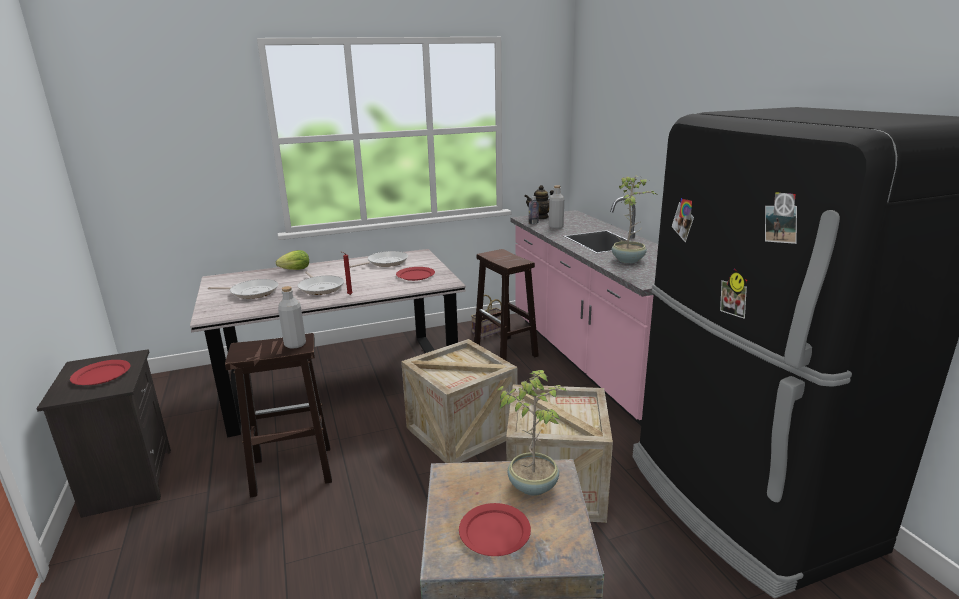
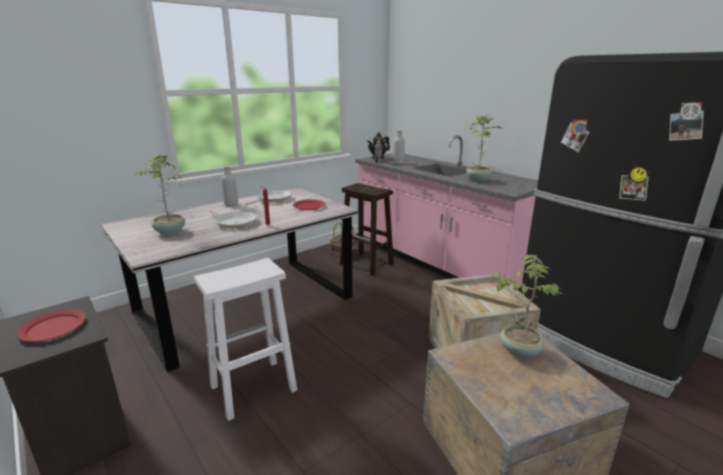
camera: 20 degrees left, 0 degrees up
(252, 292) = (169, 232): frying pan -> potted plant
(291, 471) = (252, 389): brown stool -> white stool
(293, 270) = (193, 211): lettuce -> none
(295, 344) = (261, 269): grey bottle -> grey bottle (231, 204)
(461, 431) = (376, 328): crate -> none
(494, 532) = (527, 392): red plate -> none

